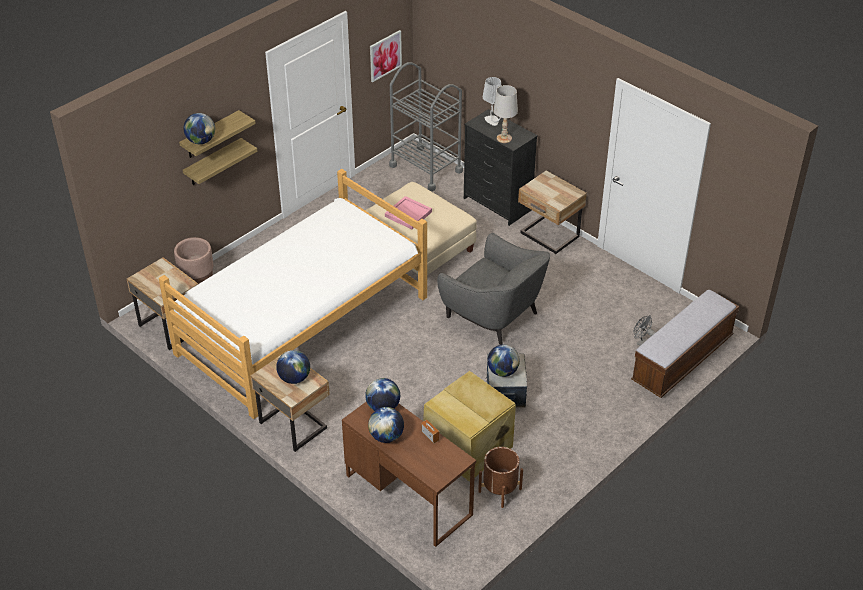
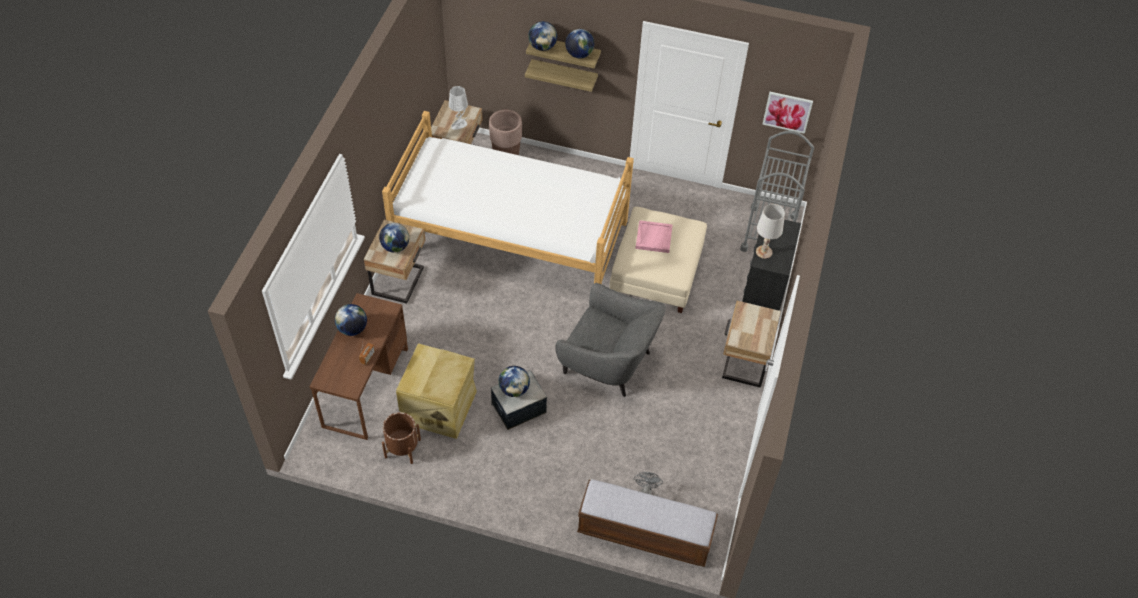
camera: 60 degrees right, 10 degrees up
(383, 407) = (383, 313): globe -> globe (579, 54)
(492, 121) = (784, 233): grey table lamp -> grey table lamp (459, 125)
(493, 314) = (608, 362): grey armchair -> grey armchair turned 75 degrees counterclockwise

